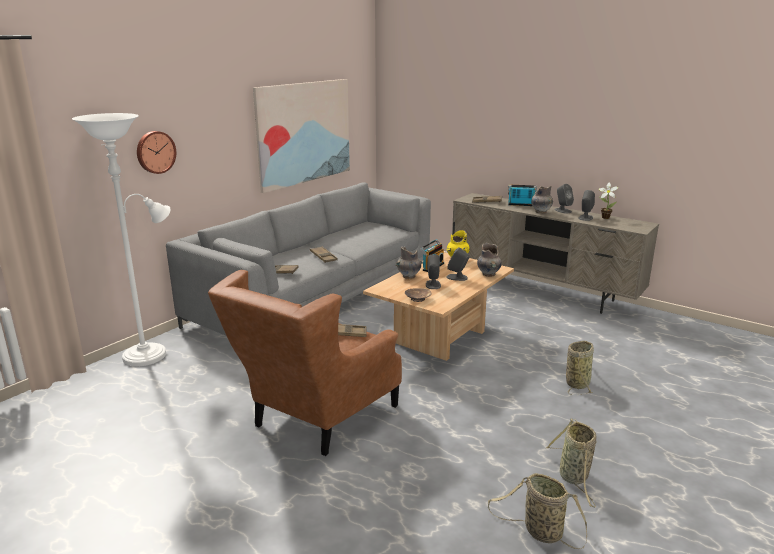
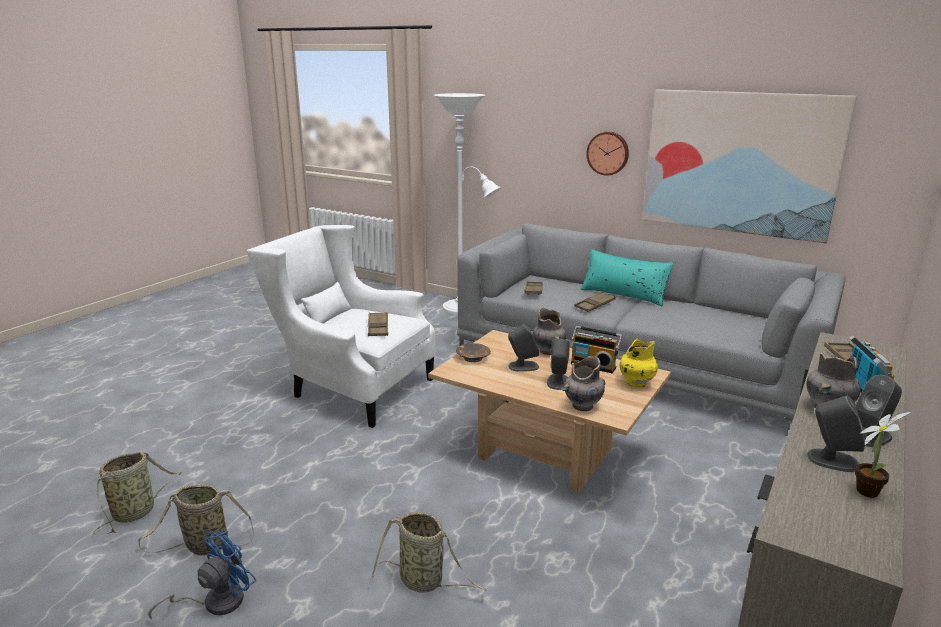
camera: 85 degrees right, 0 degrees up
(155, 152) = (525, 139): wall clock -> wall clock (608, 153)
(303, 248) = (623, 295): none -> turquoise pillow
(315, 420) = (351, 387): brown armchair -> white armchair
(627, 461) = (215, 602): none -> blue fan

